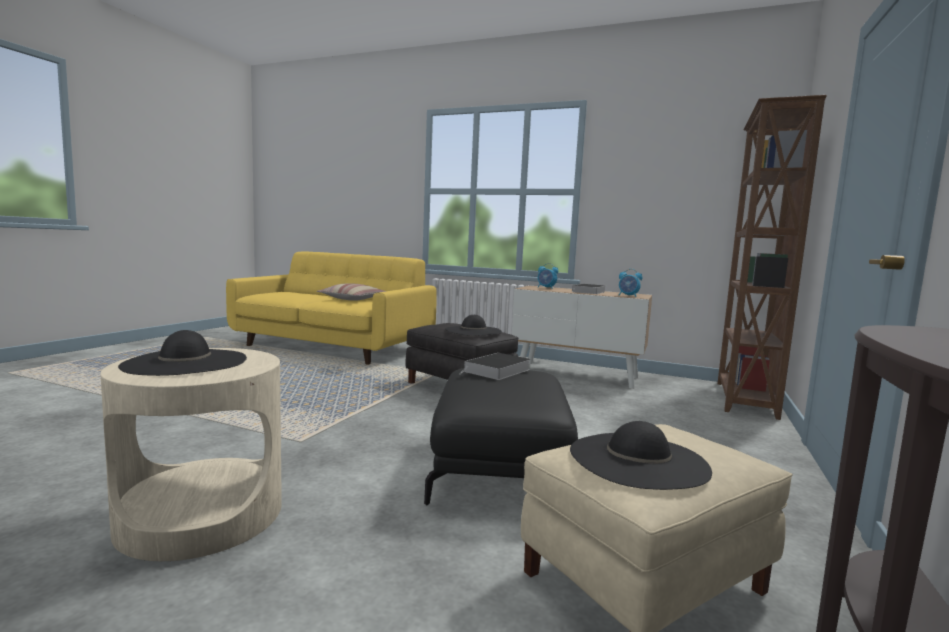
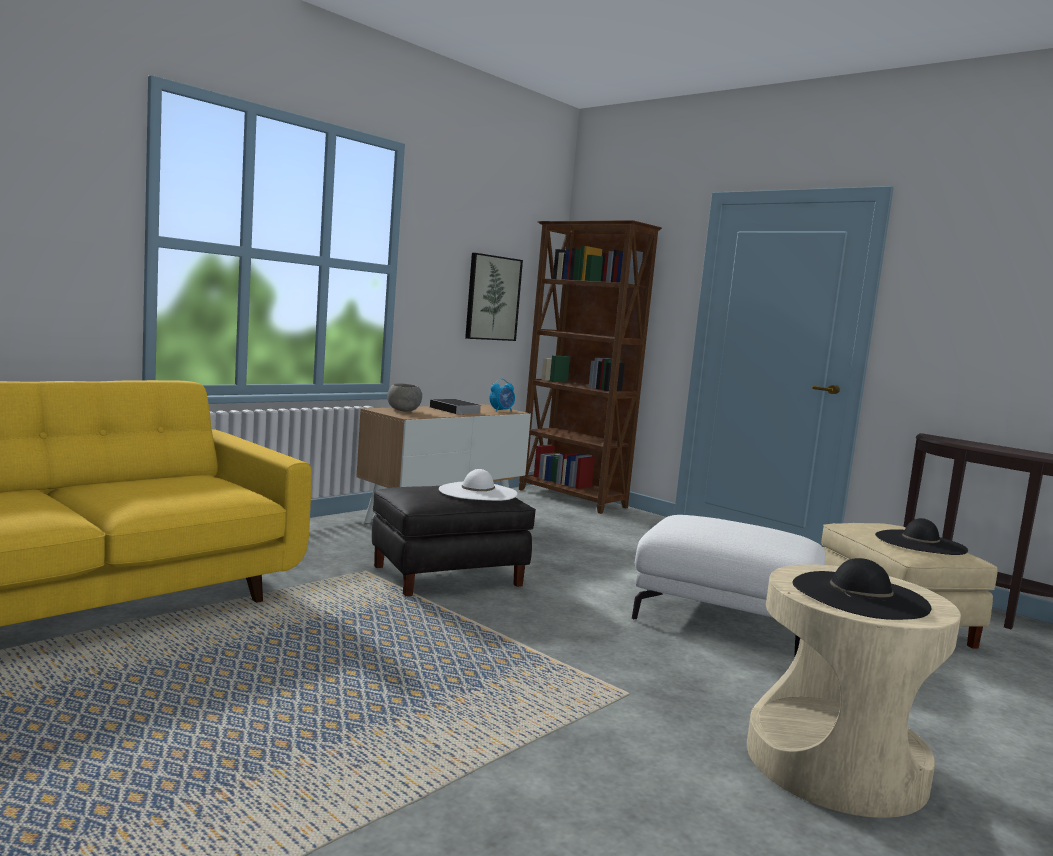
camera: 70 degrees left, 0 degrees up
(353, 299) = (149, 486): pillow -> none
(473, 331) = (478, 492): black hat -> white hat
(497, 371) = (706, 524): book -> none
(500, 470) = (725, 618): black ottoman -> white ottoman
(546, 288) = (403, 411): alarm clock -> grey bowl
(686, 206) = (492, 298): none -> picture

